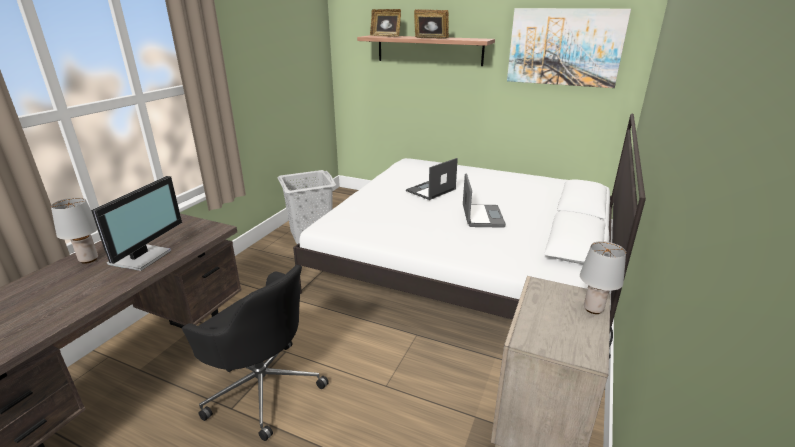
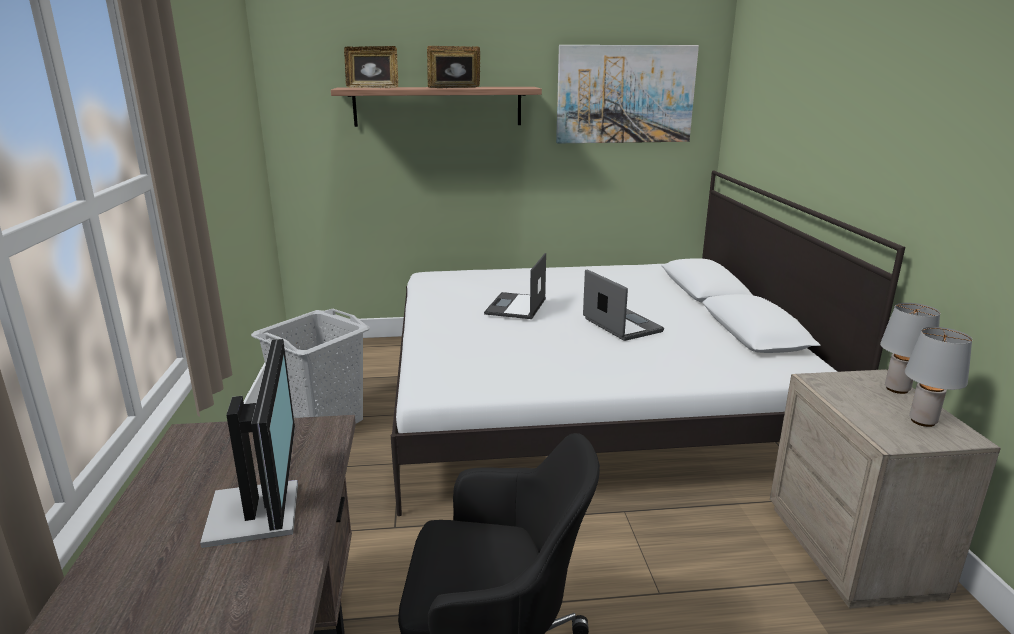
camera: 30 degrees left, 5 degrees down
(89, 259) = (143, 553): grey table lamp -> grey table lamp (922, 421)

